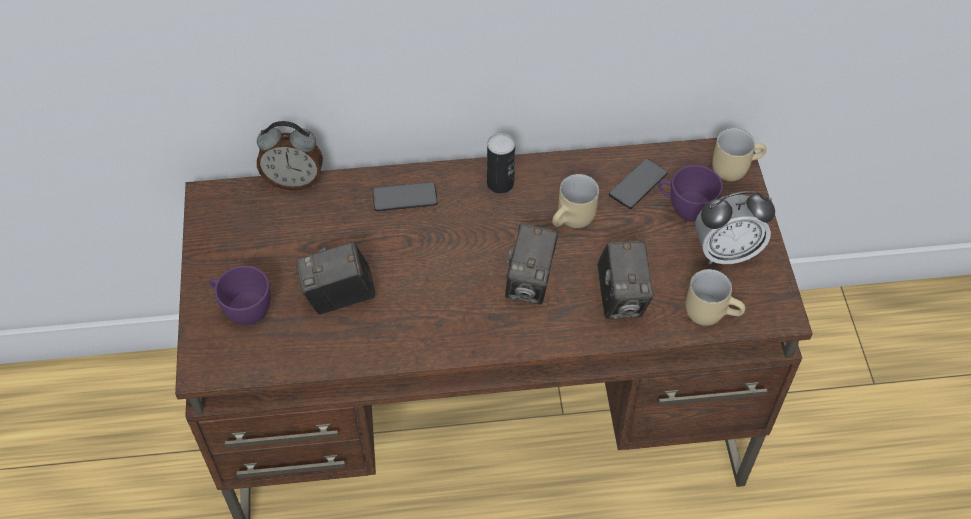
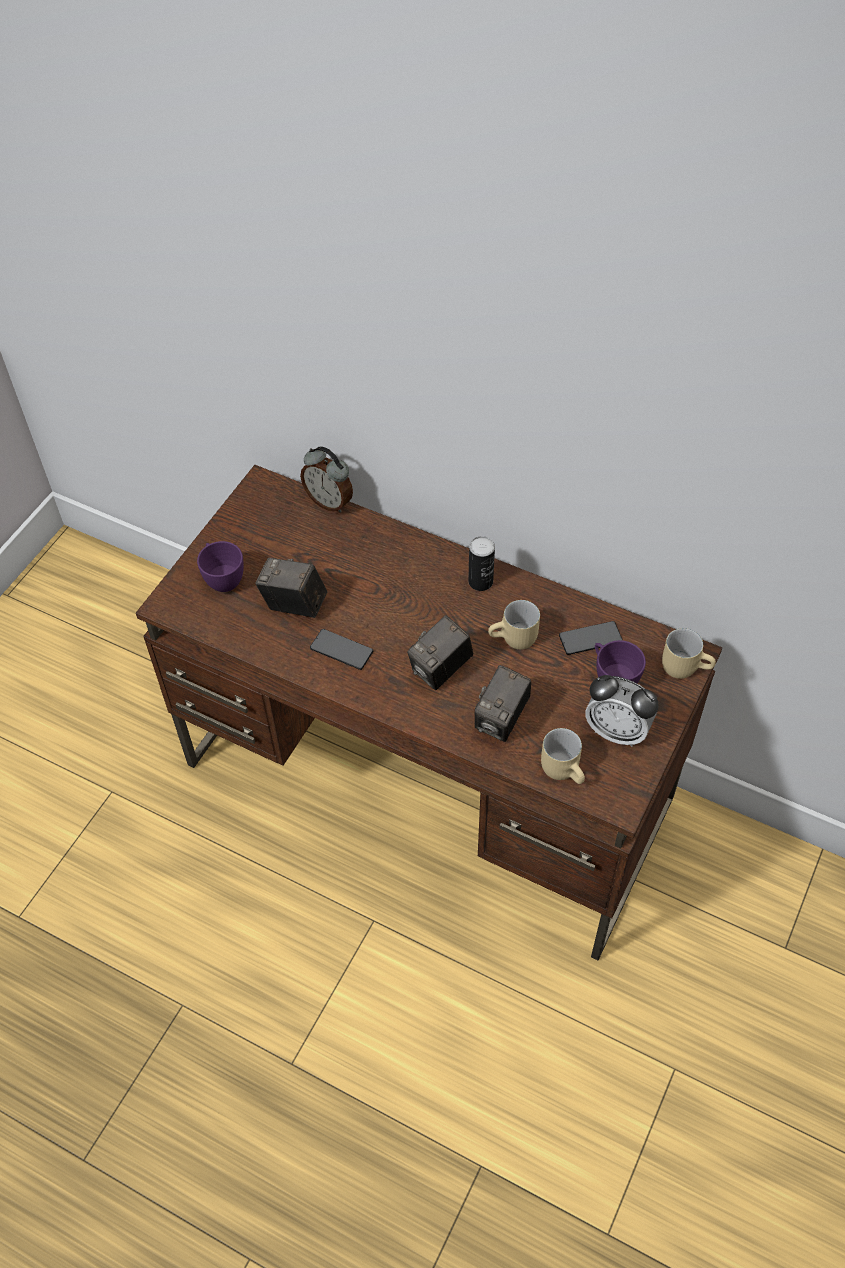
camera: 35 degrees right, 0 degrees up
(405, 198) = (399, 555): phone -> phone (341, 650)

